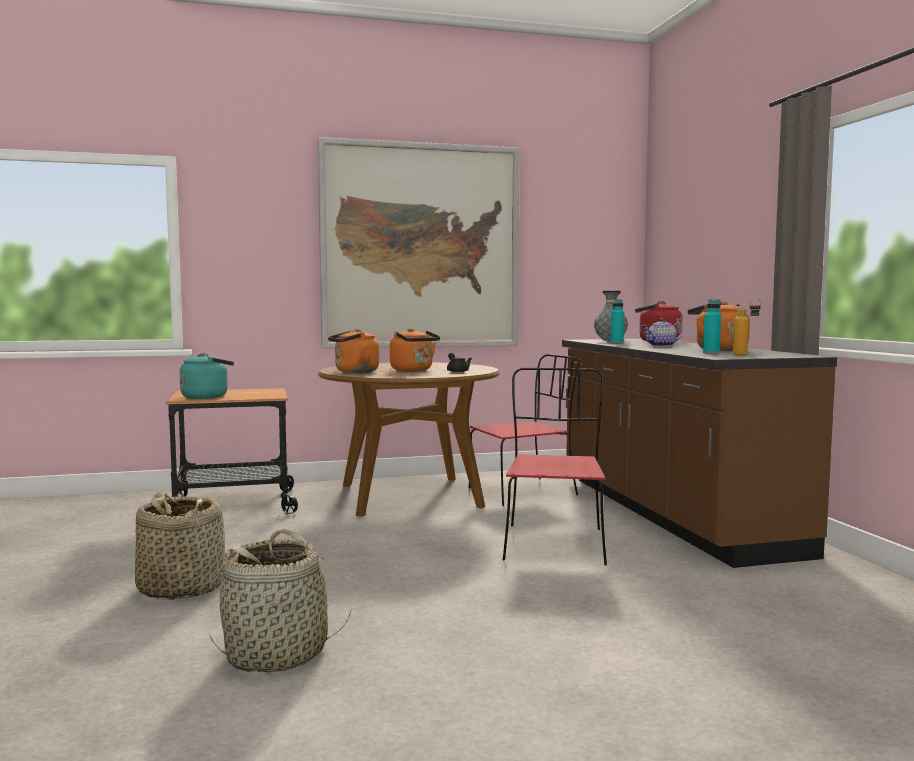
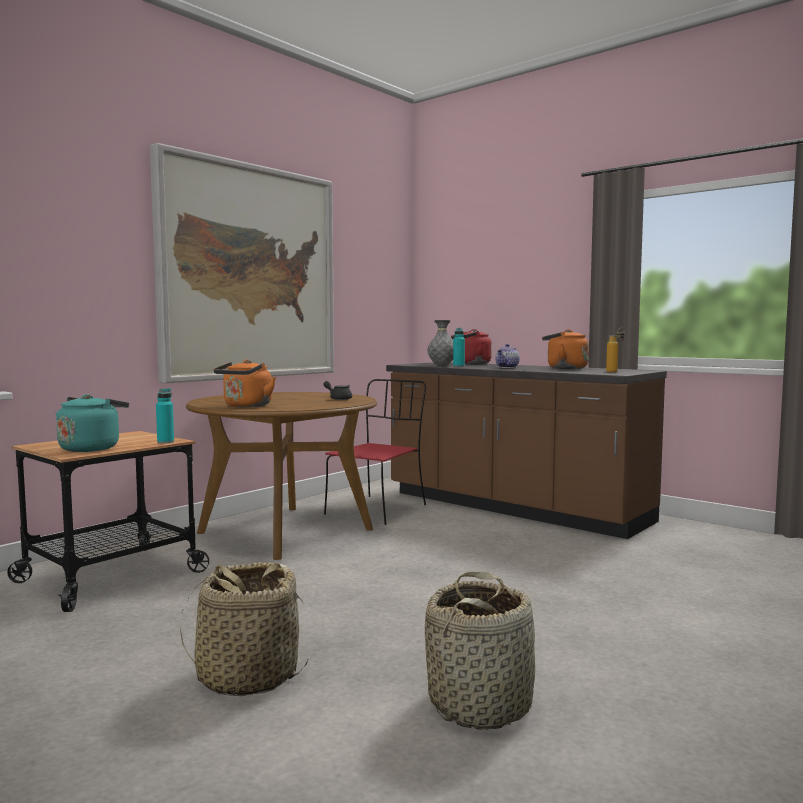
camera: 35 degrees left, 0 degrees up
(413, 370) = (295, 400): orange kettle -> none
(554, 543) = (487, 547): red chair -> none
(711, 353) = (583, 371): turquoise bottle -> turquoise bottle (165, 442)

